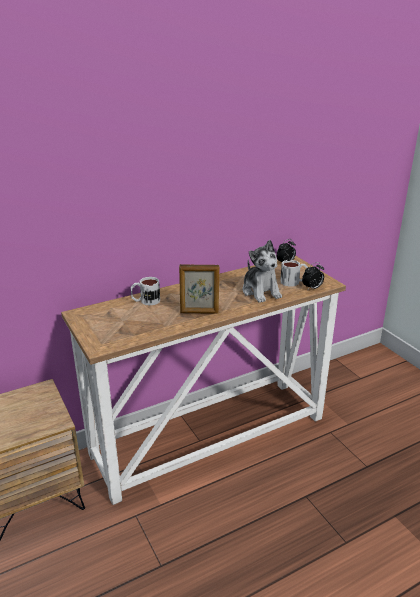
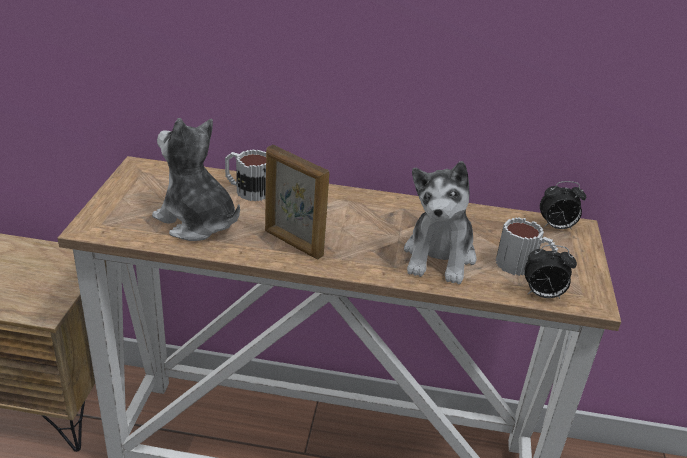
camera: 35 degrees right, 5 degrees up
(145, 323) = (197, 222): none -> plush toy

